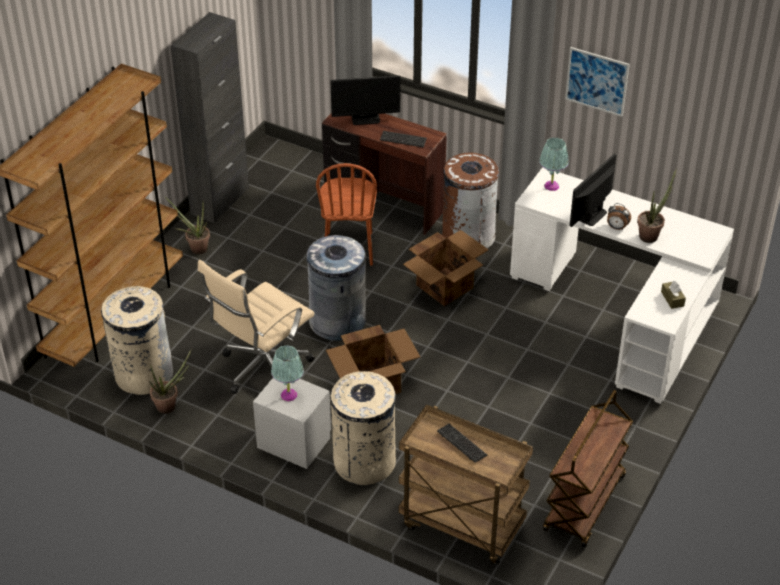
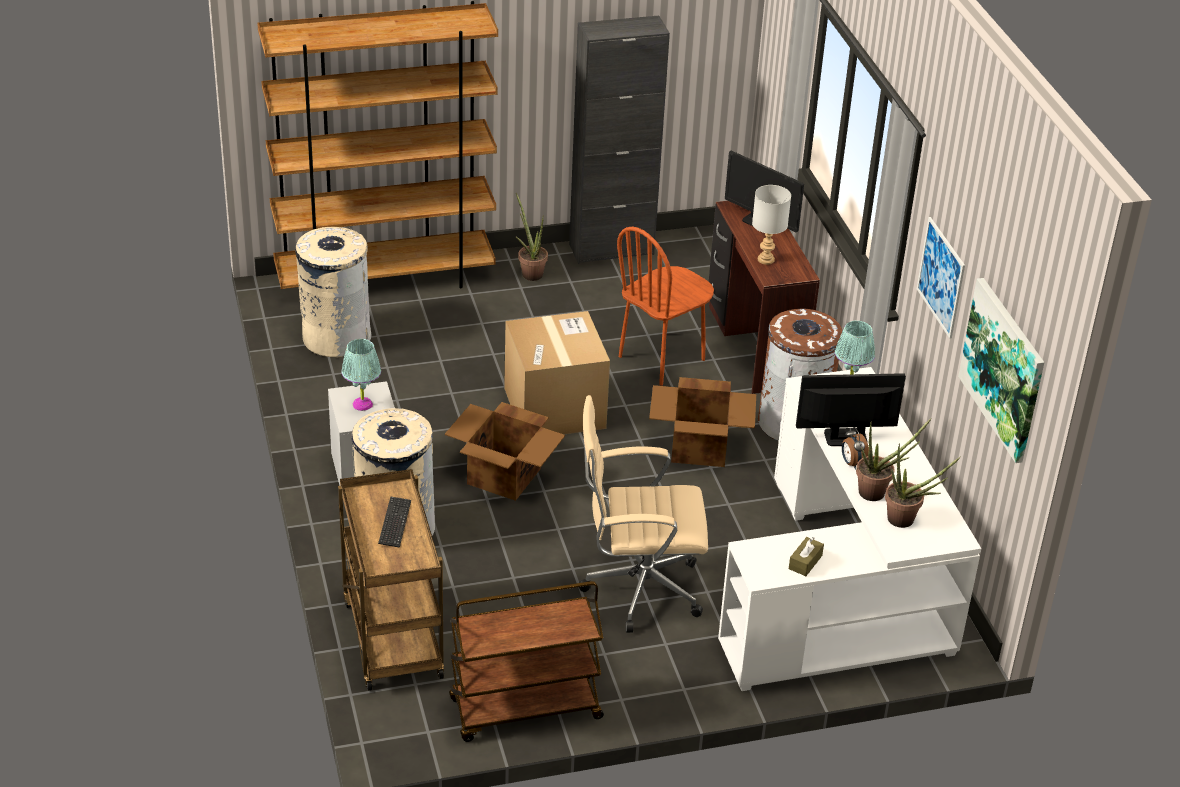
camera: 45 degrees right, 5 degrees down
(170, 405) = (318, 374): potted plant -> potted plant (906, 521)
(262, 370) = (430, 400): beige office chair -> beige office chair (637, 589)
(337, 321) = (554, 408): grey trash can -> cardboard box
(403, 140) = (766, 260): keyboard -> grey table lamp
(701, 113) = (1003, 369): none -> picture

